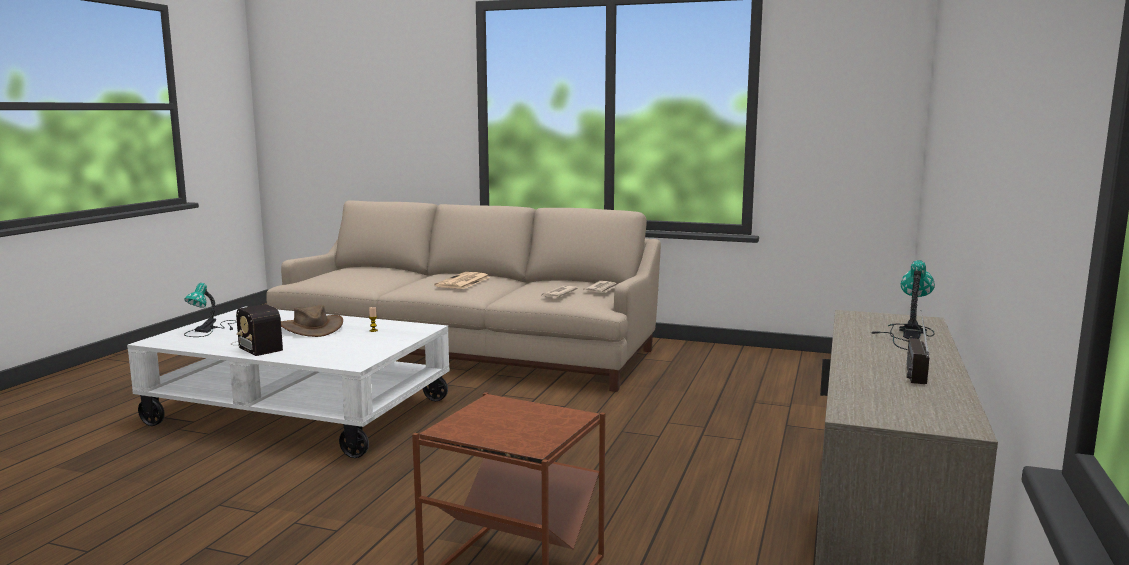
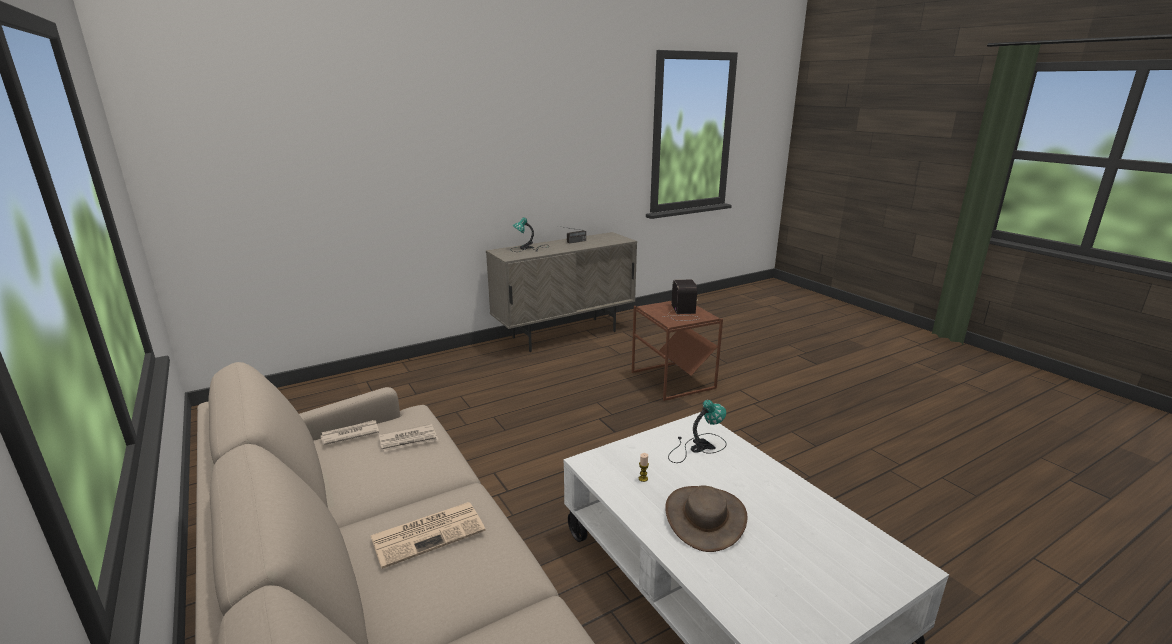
camera: 140 degrees left, 10 degrees up
(212, 329) = (836, 578): table lamp -> table lamp (697, 447)
(257, 345) = (777, 495): radio -> radio (683, 313)

